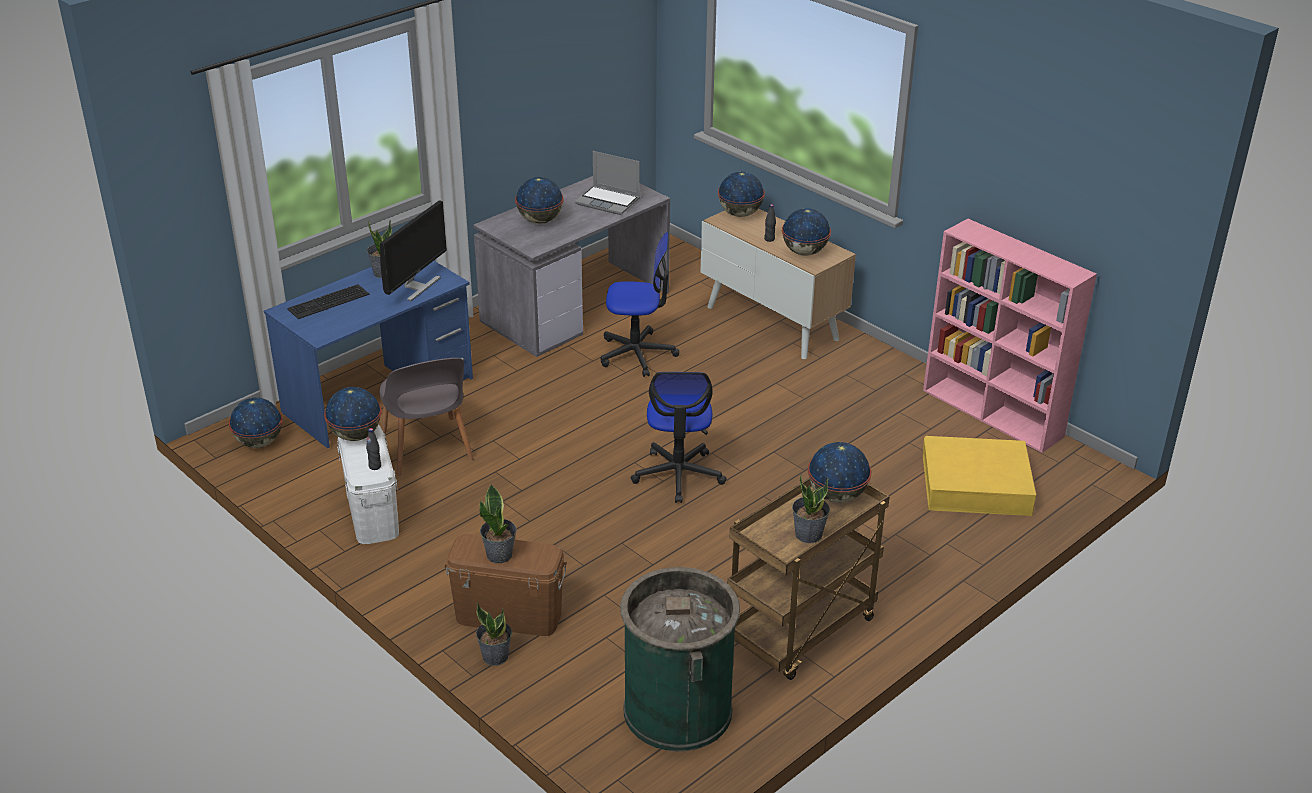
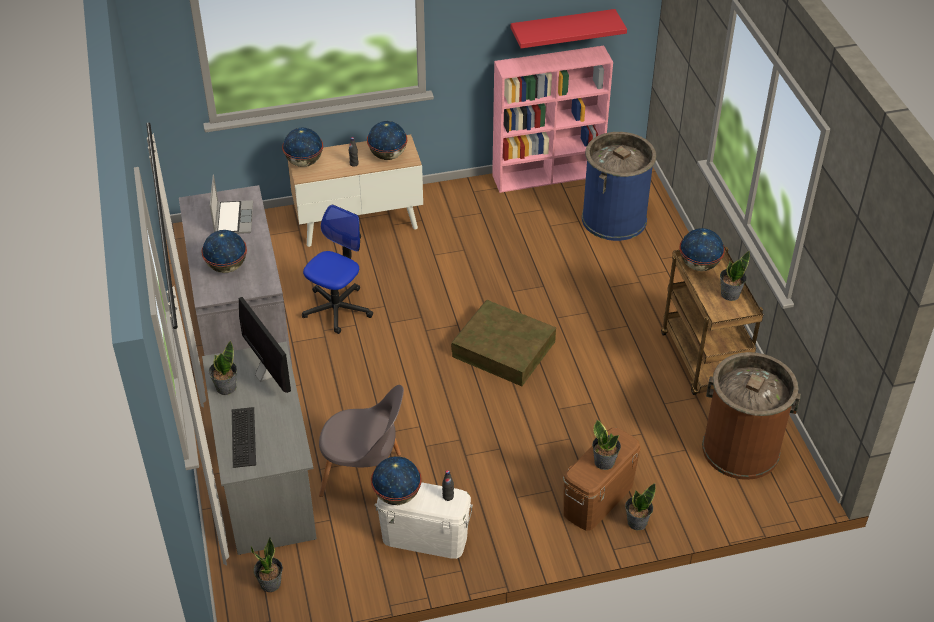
camera: 60 degrees left, 10 degrees up
(259, 442) = (270, 583): globe -> potted plant
(379, 396) = (266, 481): blue desk -> grey desk
(608, 201) = (233, 218): laptop -> laptop turned 60 degrees counterclockwise
(677, 710) = (740, 449): green trash can -> brown trash can
(678, 475) = (503, 349): office chair -> brown storage box
(976, 485) = (614, 219): yellow storage box -> blue trash can
(1052, 221) = (562, 29): none -> red shelf

